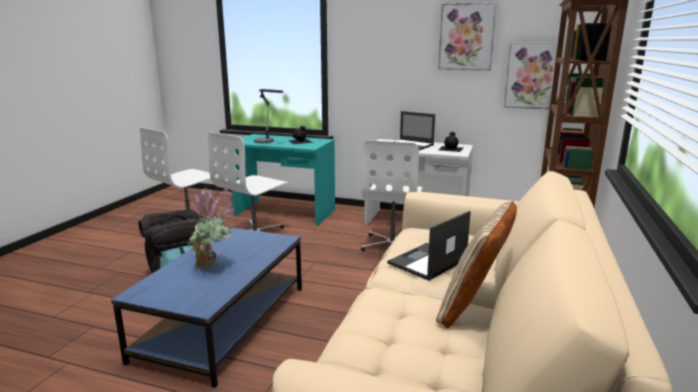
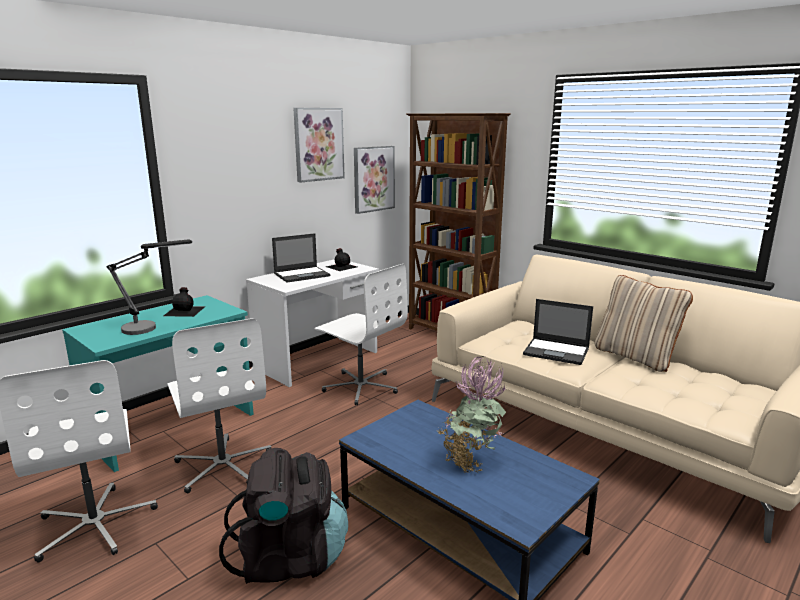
camera: 65 degrees left, 0 degrees up
(427, 262) = (557, 351): laptop -> laptop turned 45 degrees counterclockwise

